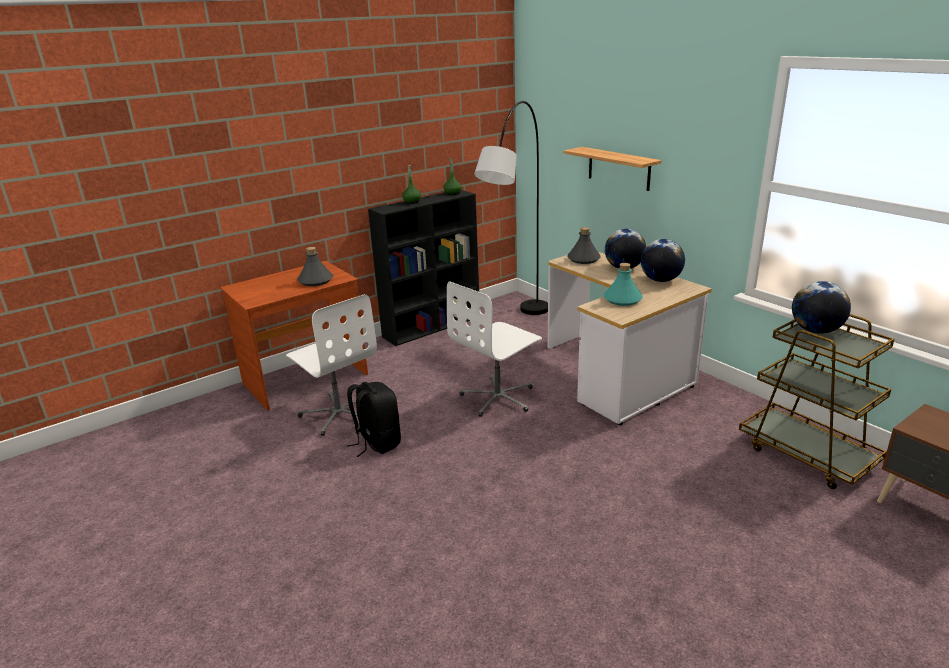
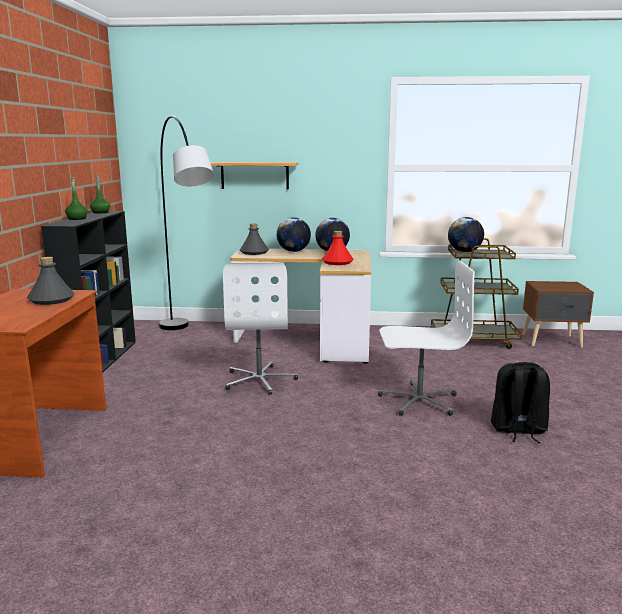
camera: 50 degrees left, 10 degrees down
(339, 413) = (137, 443): white office chair -> white office chair (418, 400)
(376, 443) = (221, 444): black backpack -> black backpack (518, 430)
(623, 299) = (337, 262): turquoise bottle -> red bottle

